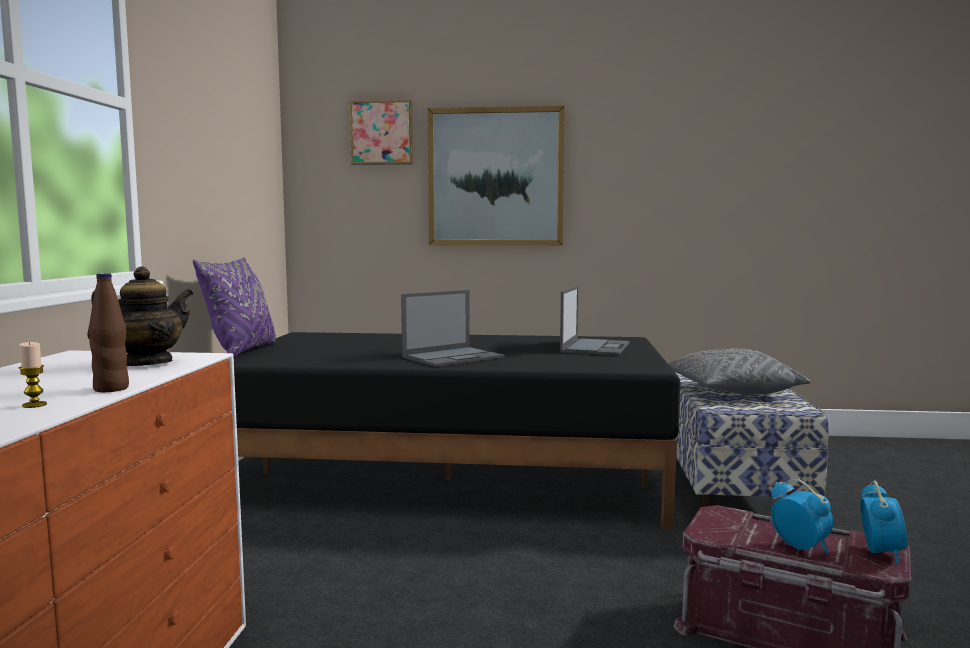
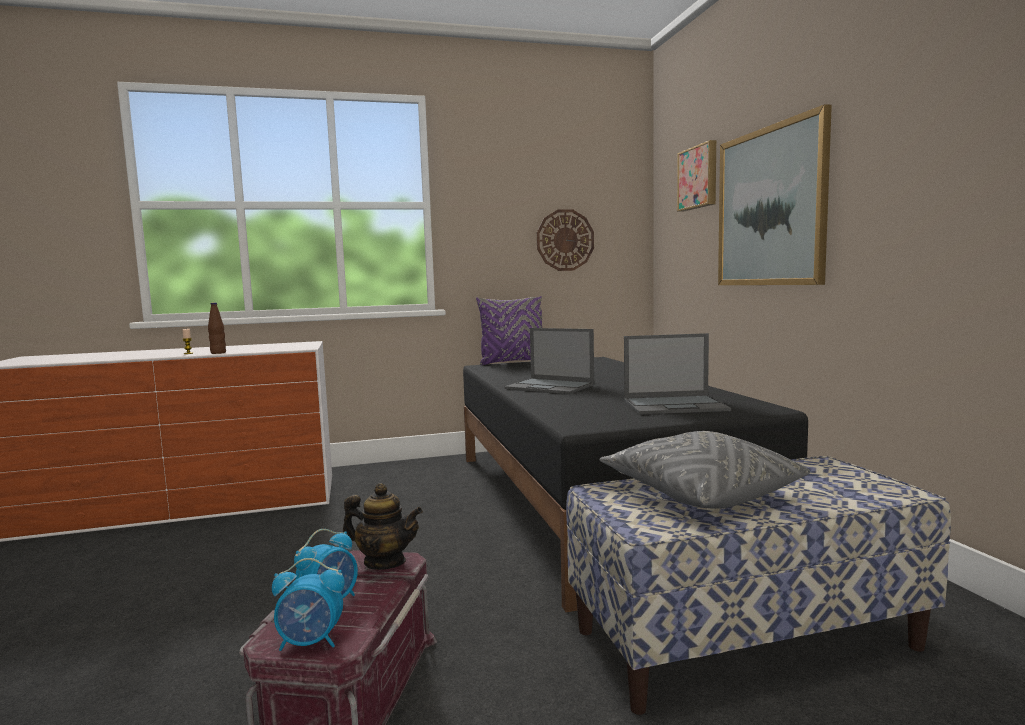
camera: 70 degrees right, 0 degrees up
(146, 364) = (281, 348): teapot -> teapot (384, 562)
(237, 182) = (565, 240): none -> wall clock

